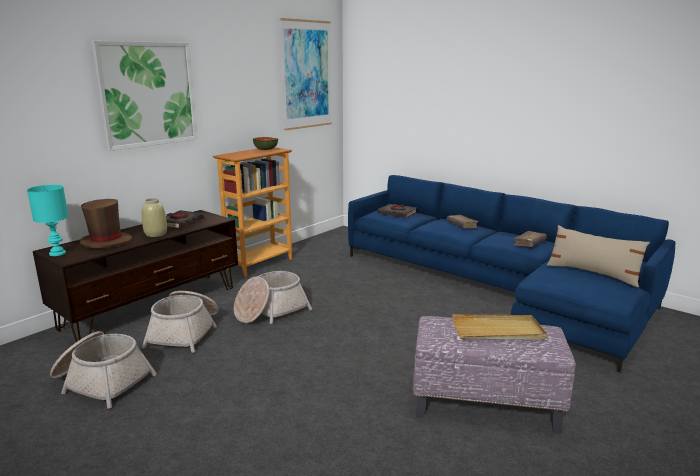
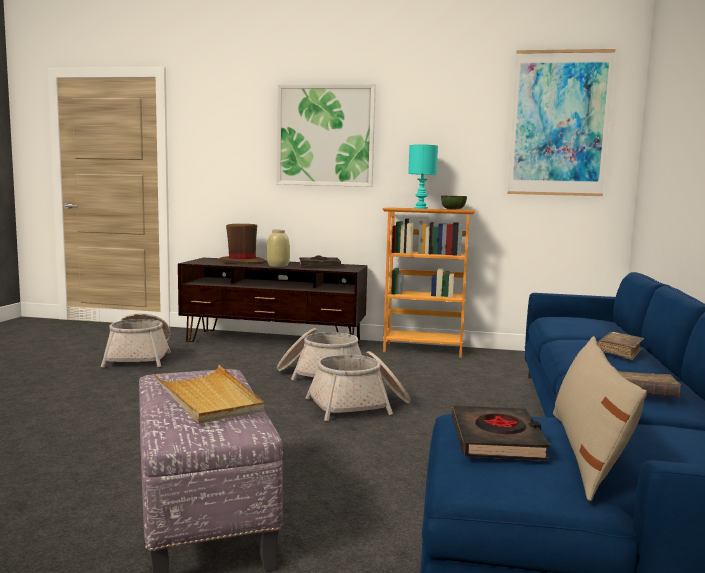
camera: 60 degrees right, 10 degrees down
(58, 253) = (203, 260): turquoise table lamp -> turquoise table lamp (421, 208)
(185, 332) = (240, 359): basket -> basket (359, 405)
(397, 213) = (584, 323): black book -> black book (497, 440)

